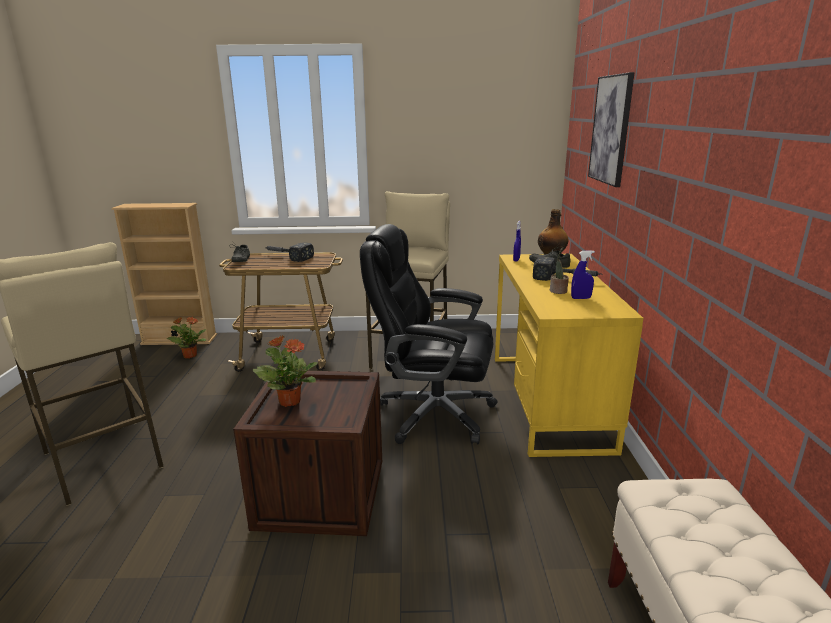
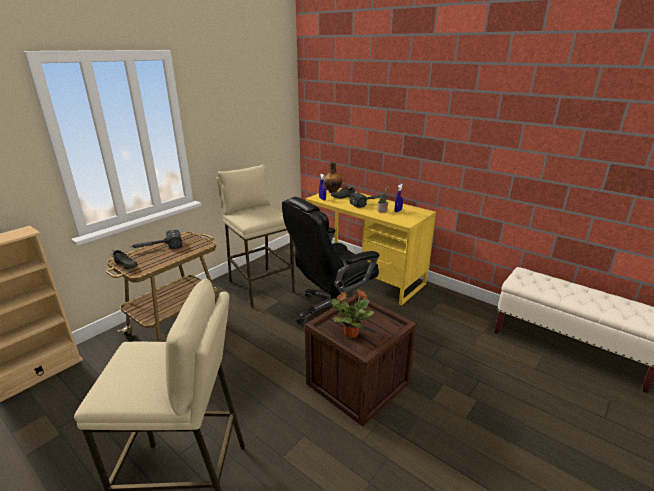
camera: 50 degrees left, 5 degrees up
(189, 356) = (84, 378): potted plant -> none
(611, 130) = (366, 111): picture -> none

